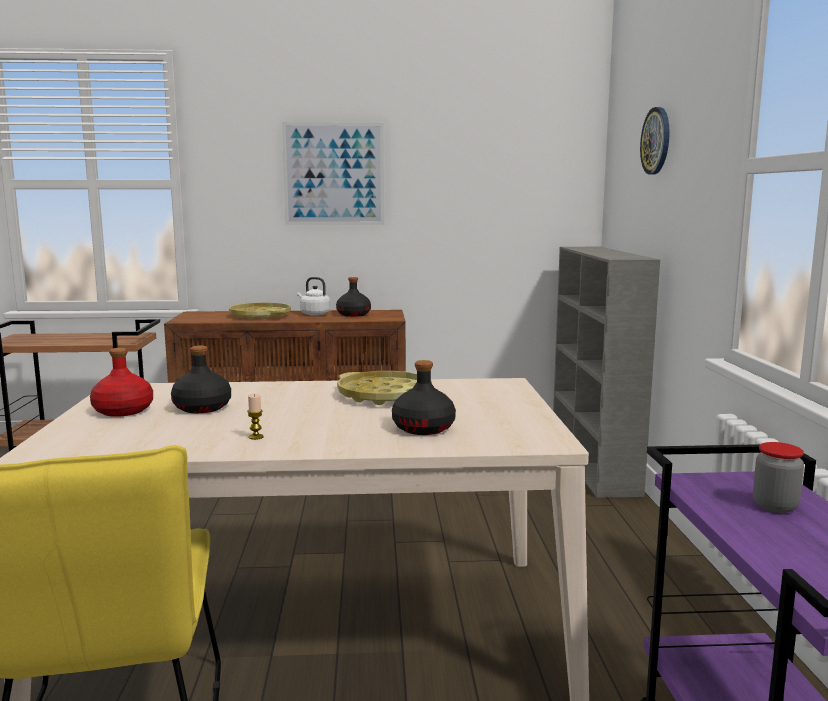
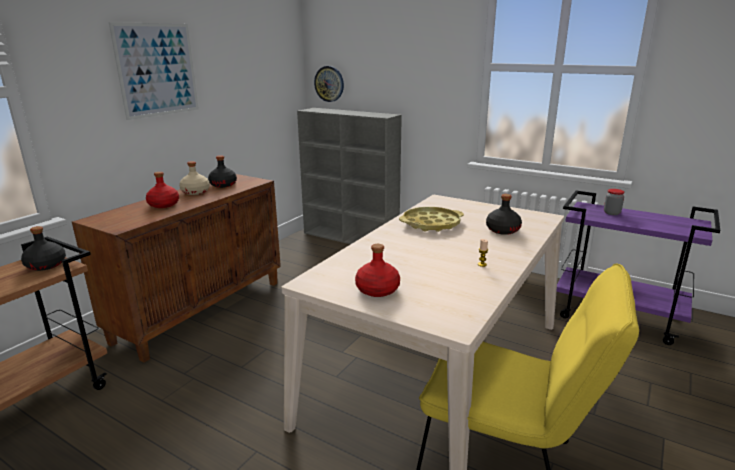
camera: 55 degrees left, 10 degrees up
(201, 408) = (400, 267): black bottle -> black bottle (46, 265)
(260, 316) = (164, 205): yellow tray -> red bottle
(314, 314) = (195, 192): white kettle -> beige bottle
(656, 141) = (382, 44): wall clock -> wall clock (329, 84)

